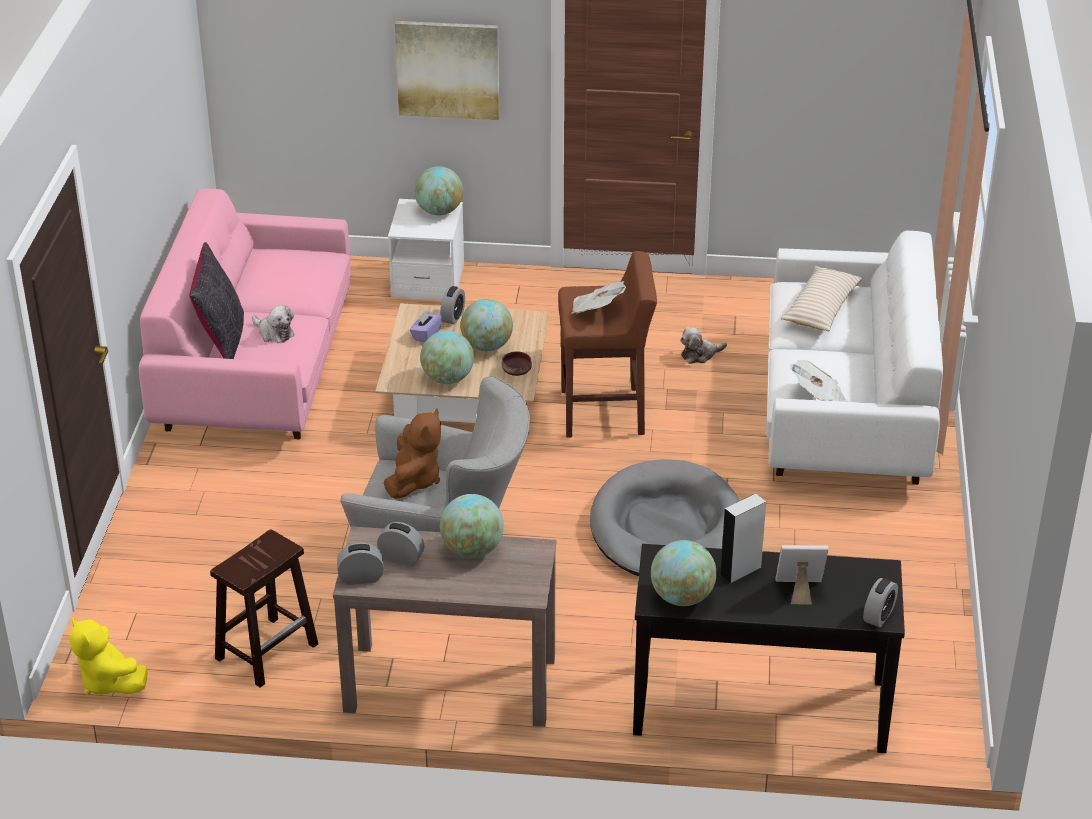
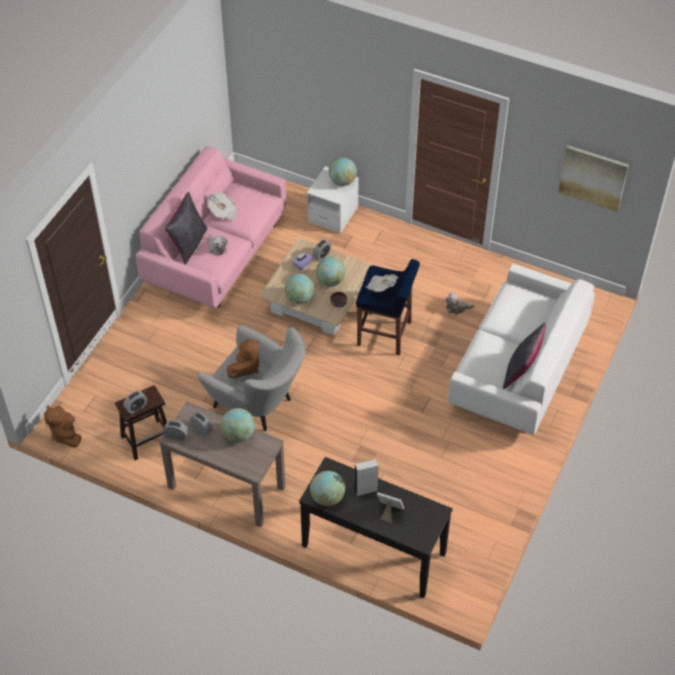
camera: 20 degrees right, 15 degrees up
(109, 682) = (66, 435): yellow plush toy -> brown plush toy
(448, 69) = (354, 110): picture -> picture (593, 177)
(604, 413) = (385, 334): brown stool -> blue stool
(666, 528) = (381, 421): grey dog bed -> none
(818, 395) = (484, 372): newspaper -> newspaper (223, 212)
(821, 308) = (519, 310): beige pillow -> none
(874, 382) = (521, 371): none -> black pillow
(878, 616) = (421, 540): alarm clock -> alarm clock (136, 407)

